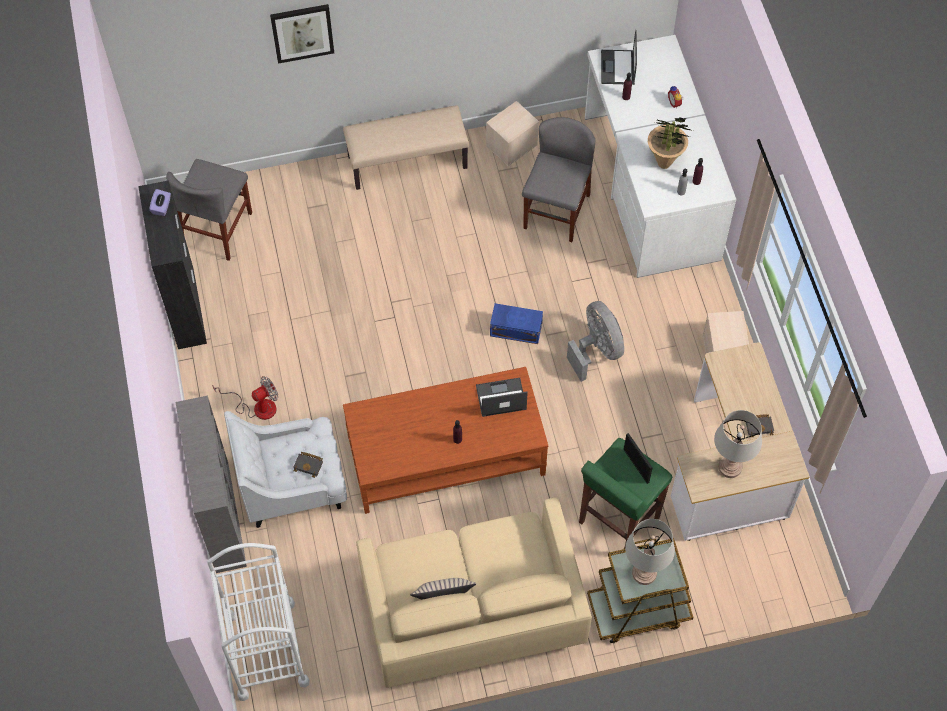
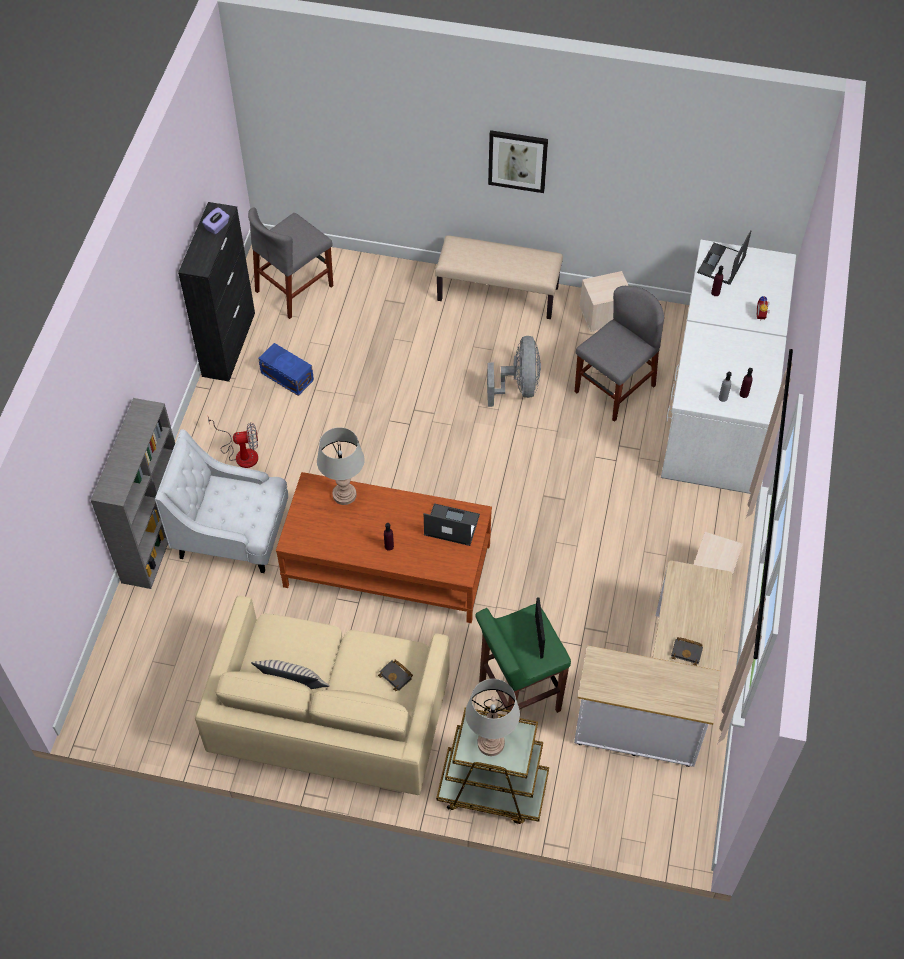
camera: 25 degrees right, 5 degrees down
(266, 649) = (125, 670): white cart -> none
(302, 32) = (416, 115): picture -> picture (517, 160)
(309, 465) = (242, 514): black book -> black book (397, 676)
(515, 329) = (516, 478): blue storage box -> blue storage box (287, 375)
(597, 350) = (584, 529): grey fan -> grey fan (518, 387)
(664, 163) = (720, 366): potted plant -> none
(729, 467) = (634, 679): grey table lamp -> grey table lamp (344, 495)

